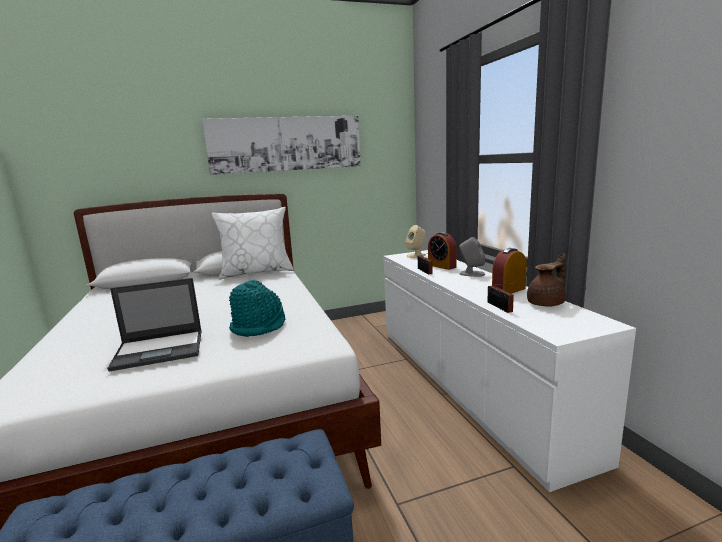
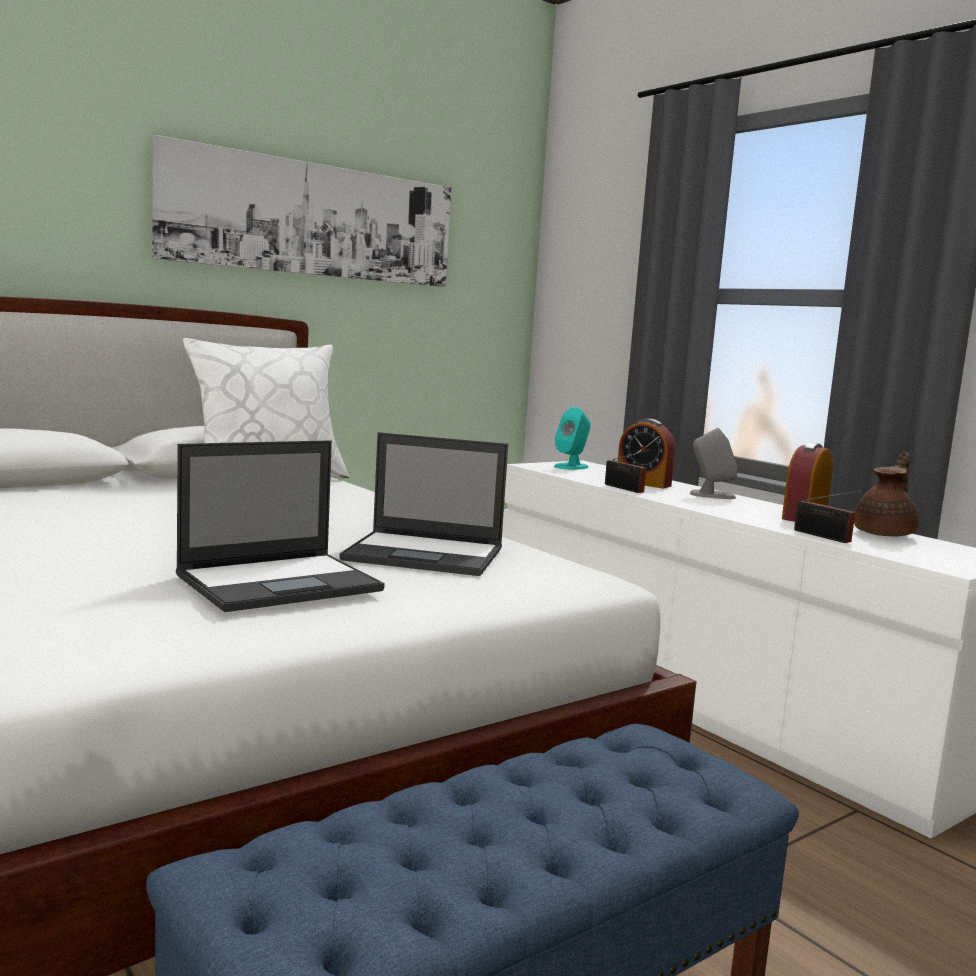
camera: 20 degrees left, 5 degrees down
(259, 326) = (426, 554): turquoise hat -> laptop
(416, 255) = (571, 467): beige speaker -> turquoise speaker

